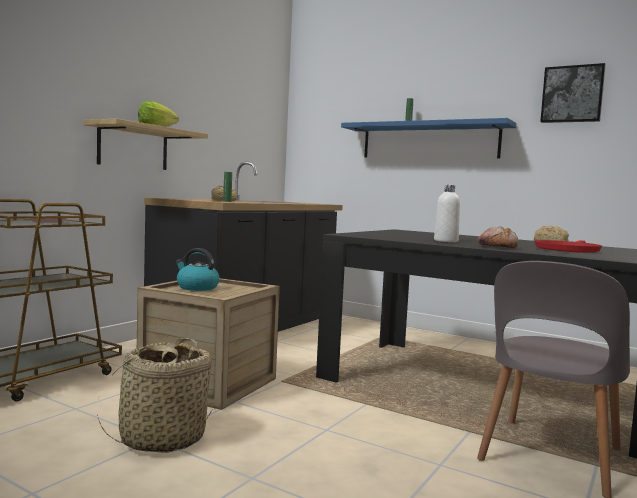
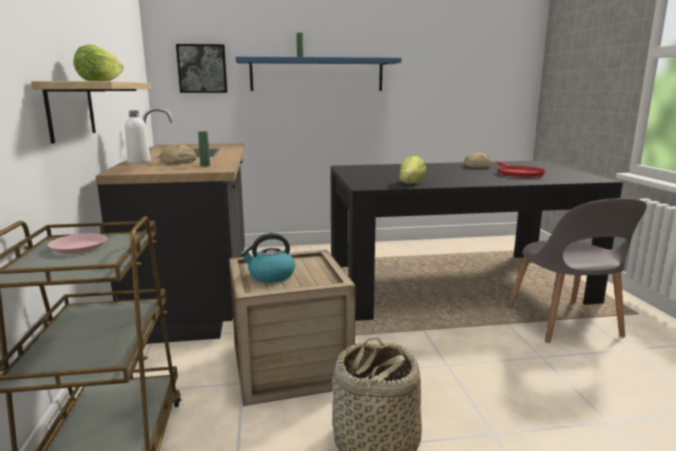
camera: 40 degrees left, 10 degrees up
(396, 238) = (411, 184): none -> lettuce
(446, 241) = (440, 179): white bottle -> white bottle (139, 162)
(497, 247) = (490, 180): bread -> none
(572, 94) = (434, 37): picture -> picture (202, 69)

